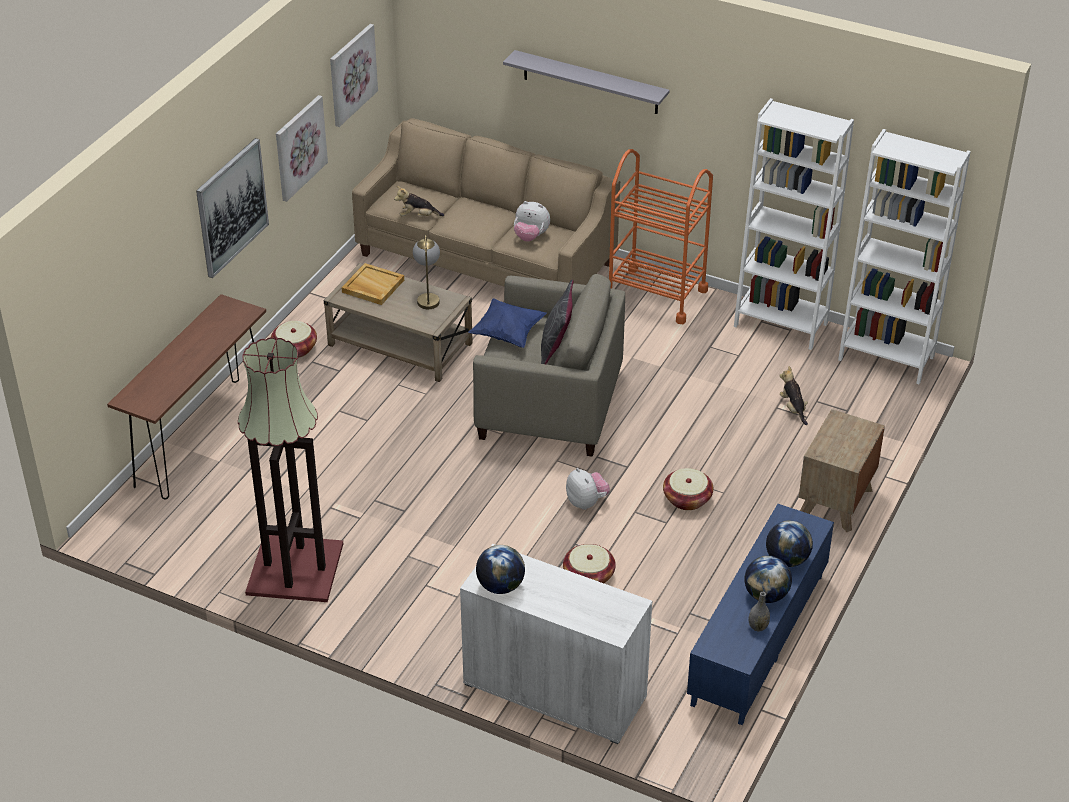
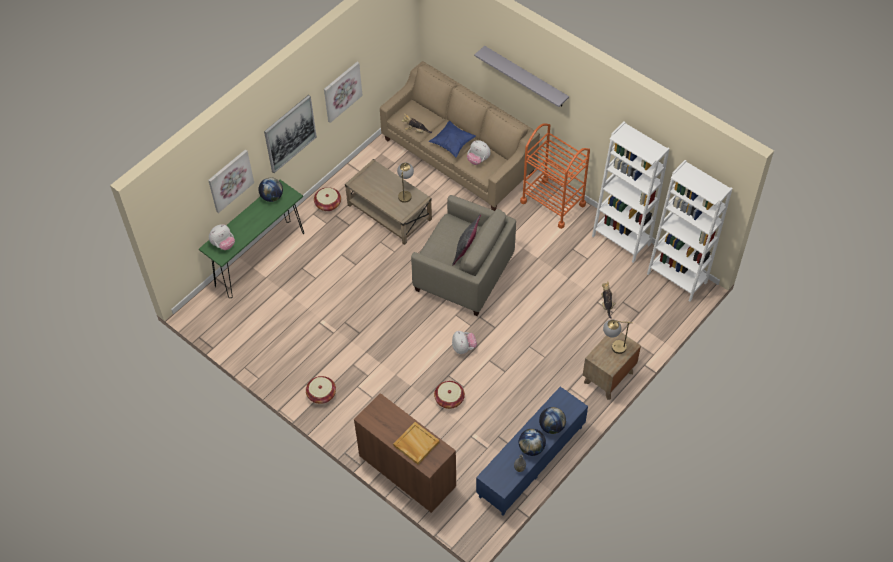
camera: 15 degrees right, 15 degrees up
(149, 392) = (223, 244): none -> plush toy
(201, 438) = (260, 259): brown console table -> green console table
(293, 570) = (288, 361): floor lamp -> none
(351, 74) = (384, 43): picture -> picture (230, 180)
(372, 286) = (375, 178): beige tray -> beige tray (416, 444)
(500, 586) = (375, 423): globe -> globe (272, 197)
(508, 334) = (442, 232): blue pillow -> blue pillow (452, 144)
(554, 691) = (407, 471): white cabinet -> brown cabinet
(687, 499) = (522, 357): basket -> basket (321, 394)
(842, 434) = (613, 347): none -> table lamp

